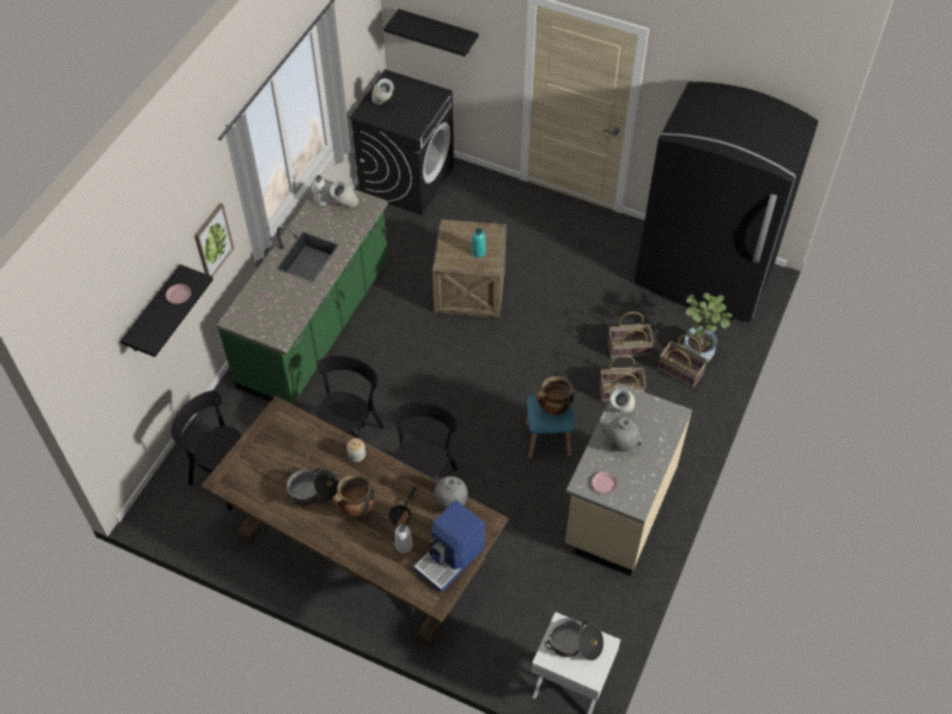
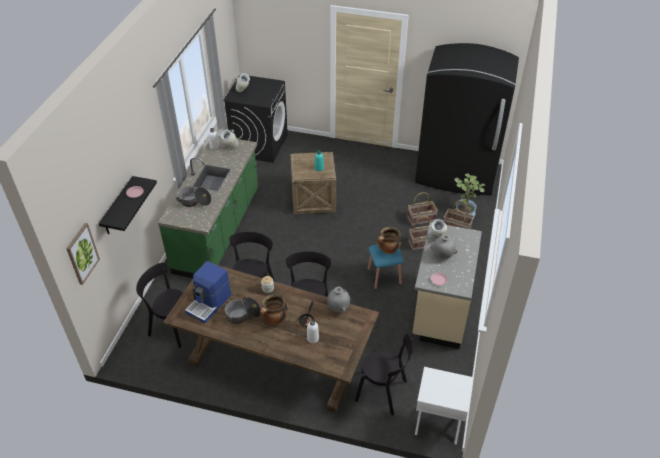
camera: 10 degrees left, 10 degrees down
(213, 241) = (151, 165): picture -> picture (82, 253)
(438, 31) = (273, 43): black shelf -> none
(450, 559) = (346, 342): coffee machine -> coffee machine (209, 304)
(503, 626) = (383, 392): none -> black chair
(574, 644) = (443, 384): cooking pot -> cooking pot (195, 201)

